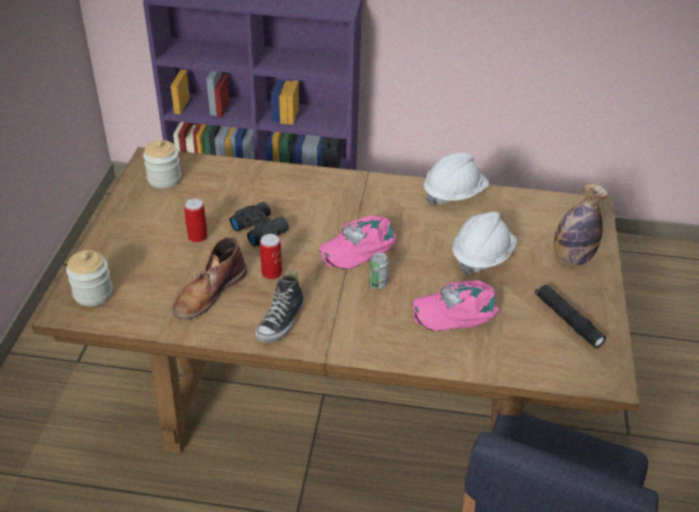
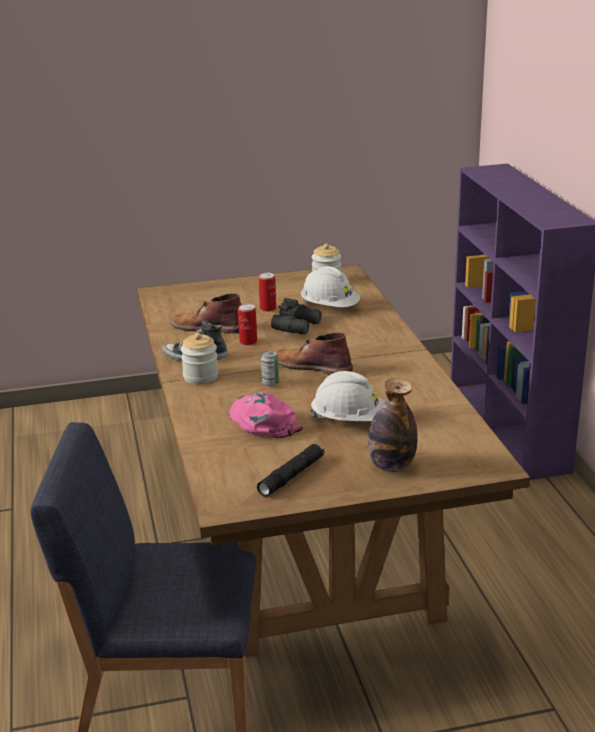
camera: 70 degrees right, 15 degrees down
(93, 293) = (178, 294): jar -> jar (200, 377)
(358, 246) = (311, 366): pink cap -> brown boot
(454, 194) = (434, 392): white hard hat -> white hard hat (330, 307)

